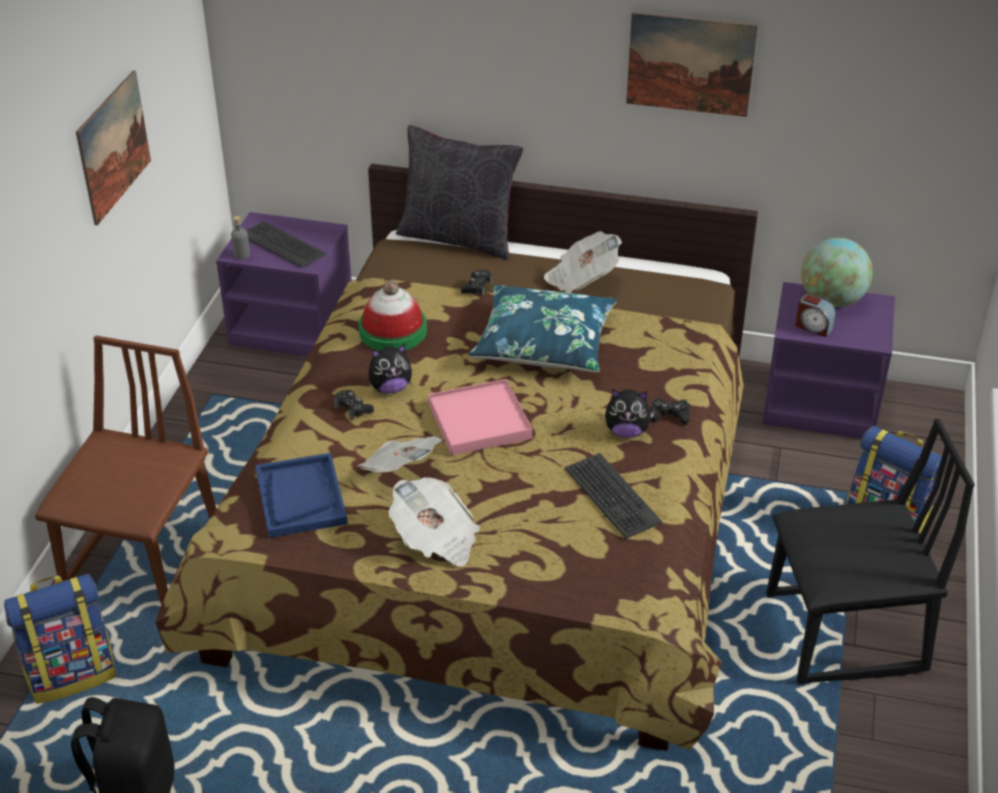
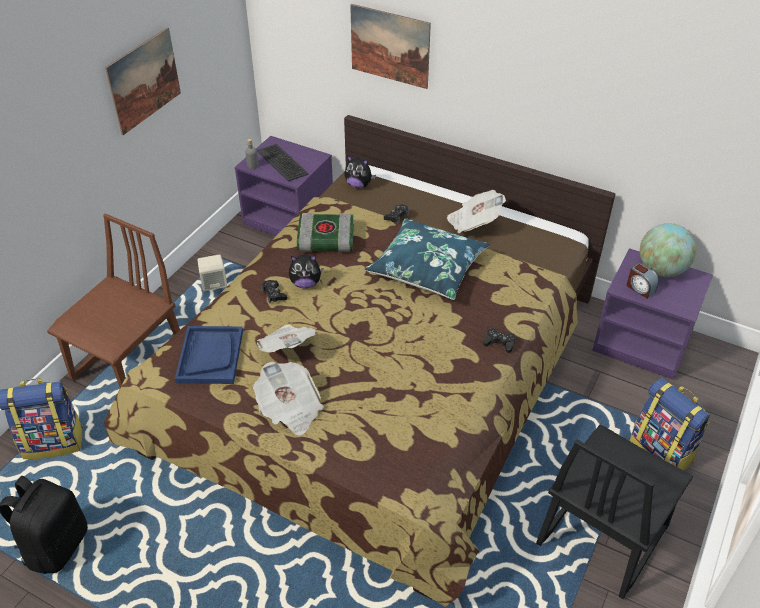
camera: 15 degrees right, 5 degrees up
(220, 432) = (214, 285): none -> beige speaker
(393, 331) = (325, 240): hat -> book
(458, 237) = (400, 176): black pillow -> none
(479, 421) = (357, 321): pink tray -> none
(611, 496) = (430, 400): keyboard -> none
(626, 432) = (462, 350): plush toy -> plush toy (359, 185)
(690, 64) = (576, 74): picture -> picture (390, 46)
(845, 634) = (601, 535): black chair -> black chair turned 120 degrees clockwise

